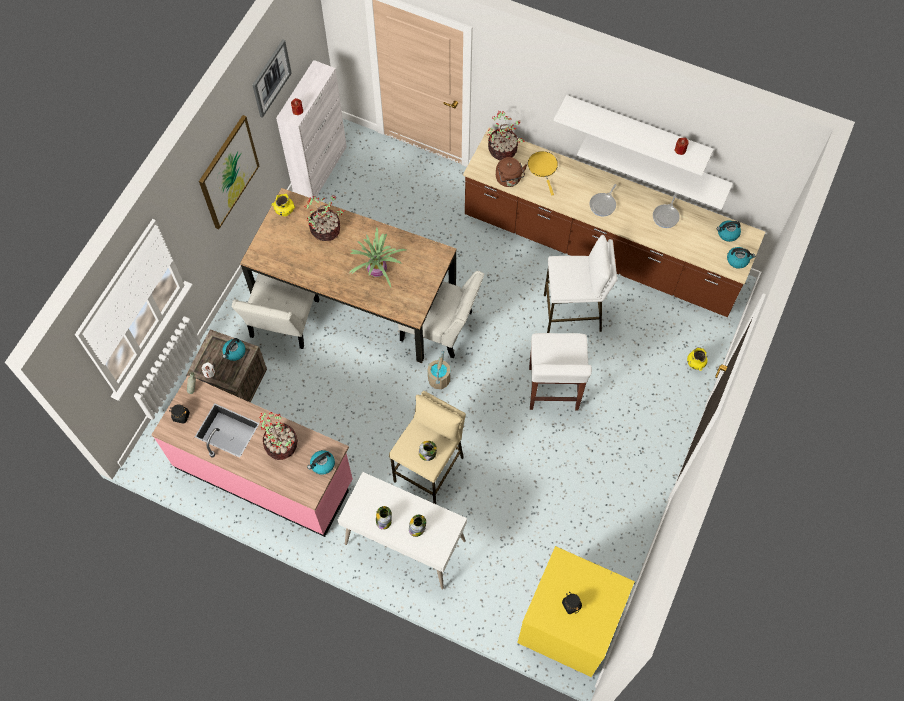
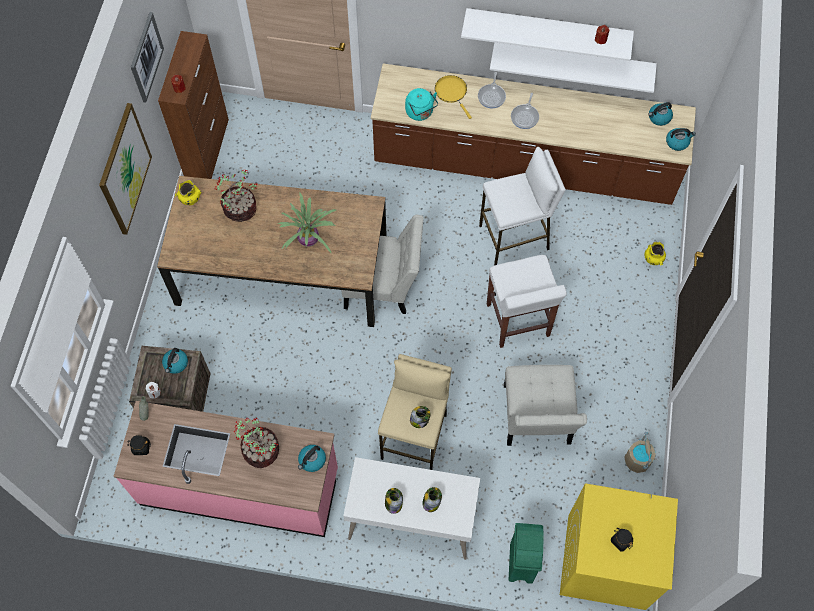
camera: 15 degrees left, 0 degrees up
(283, 322) = (213, 320): white chair -> white chair (536, 419)
(320, 169) = (207, 149): white cabinet -> brown cabinet
(439, 379) = (397, 339): beige bucket -> beige bucket (637, 461)
(491, 606) = (521, 563): none -> green trash can
(503, 150) = (405, 83): potted plant -> none
(509, 180) = (420, 113): brown kettle -> turquoise kettle
(666, 216) = (592, 114): frying pan -> frying pan (492, 96)

